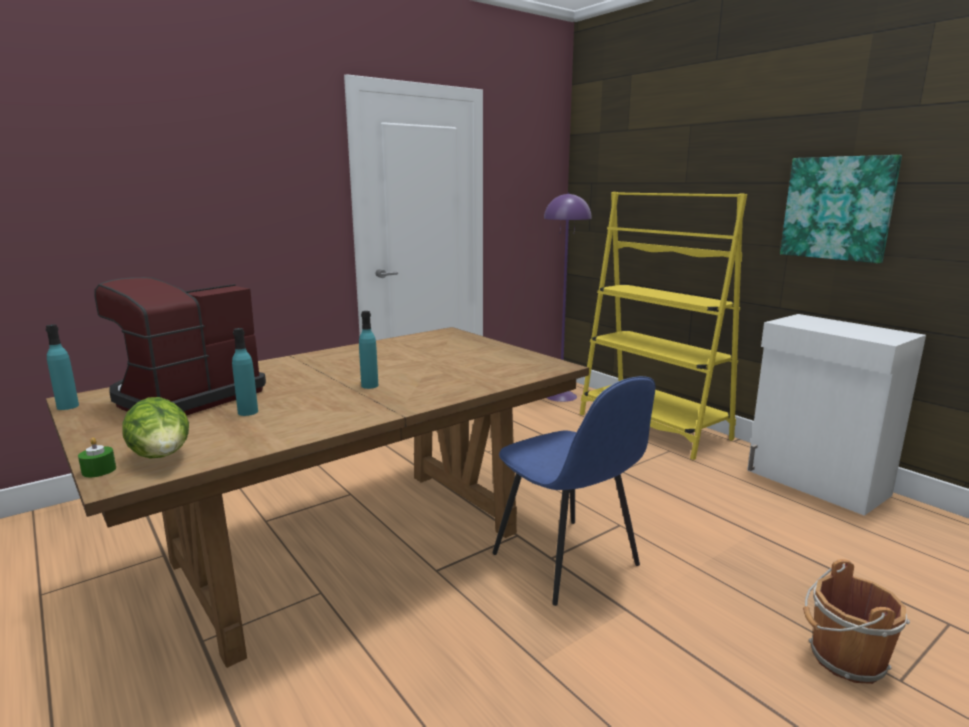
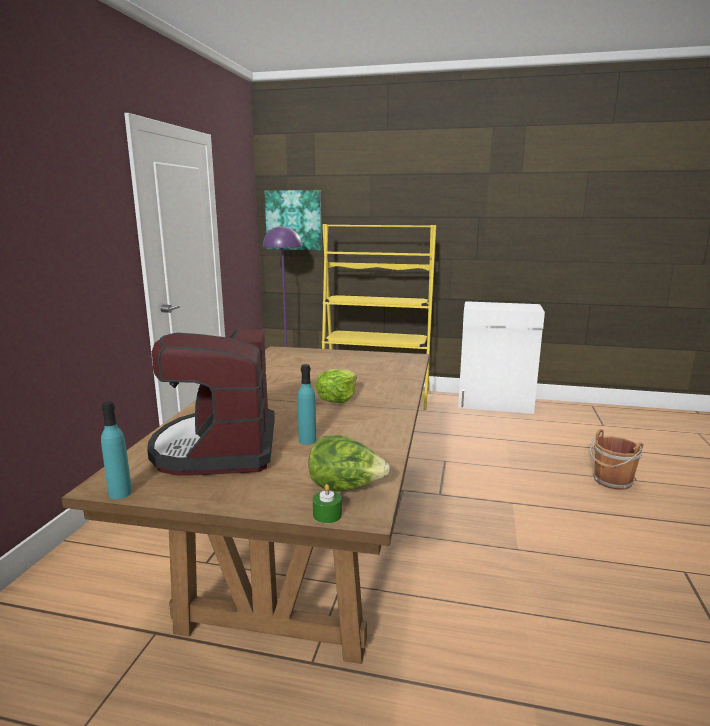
camera: 40 degrees left, 0 degrees up
(369, 386) = (337, 398): turquoise bottle -> lettuce
(567, 561) = (450, 492): blue chair -> none
(837, 208) = (482, 233): picture -> picture (294, 220)

